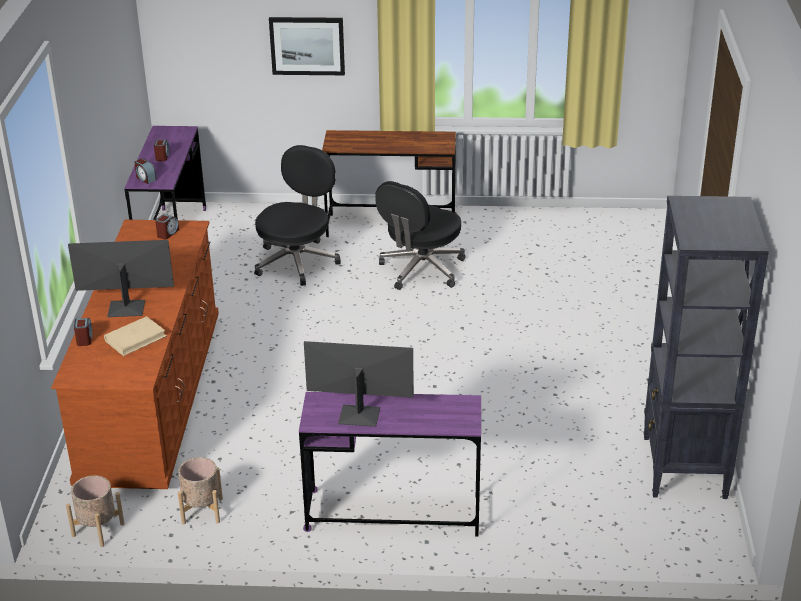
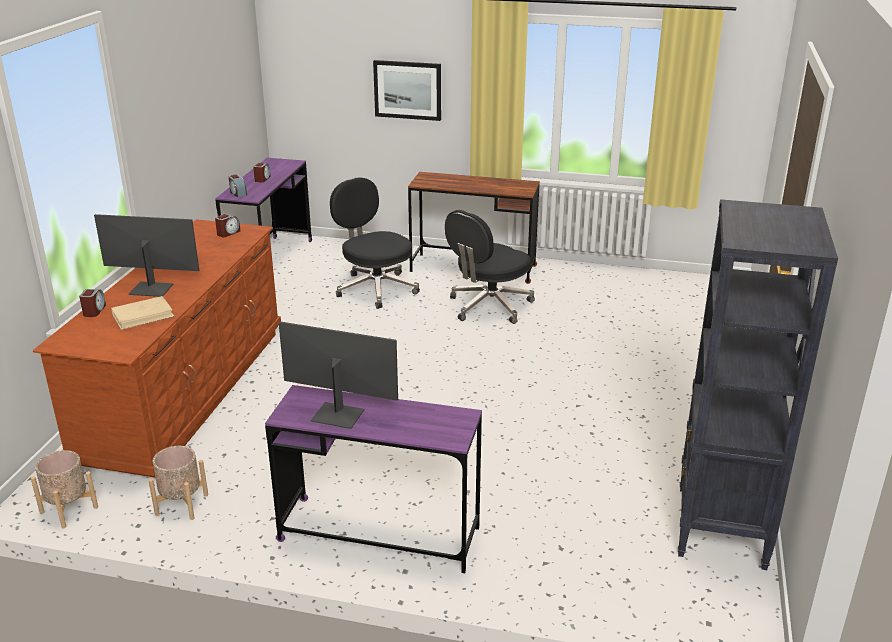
camera: 10 degrees right, 5 degrees down
(297, 261) = (375, 288): black office chair -> black office chair turned 75 degrees counterclockwise

